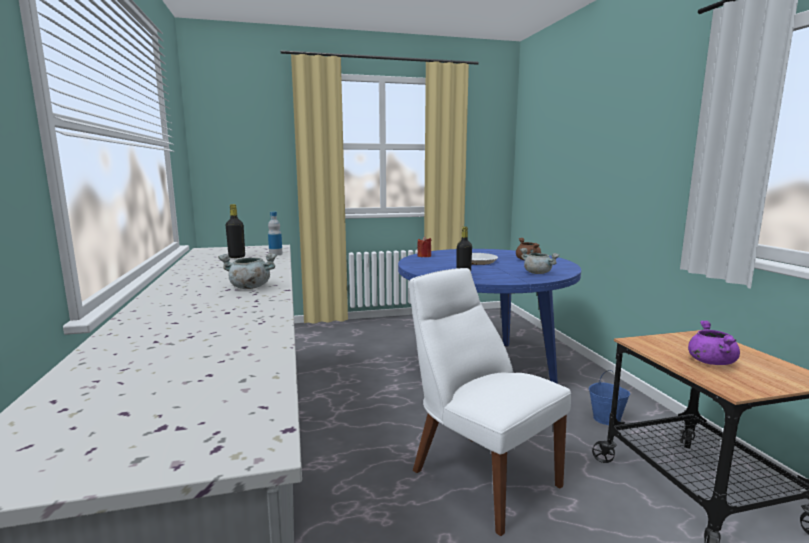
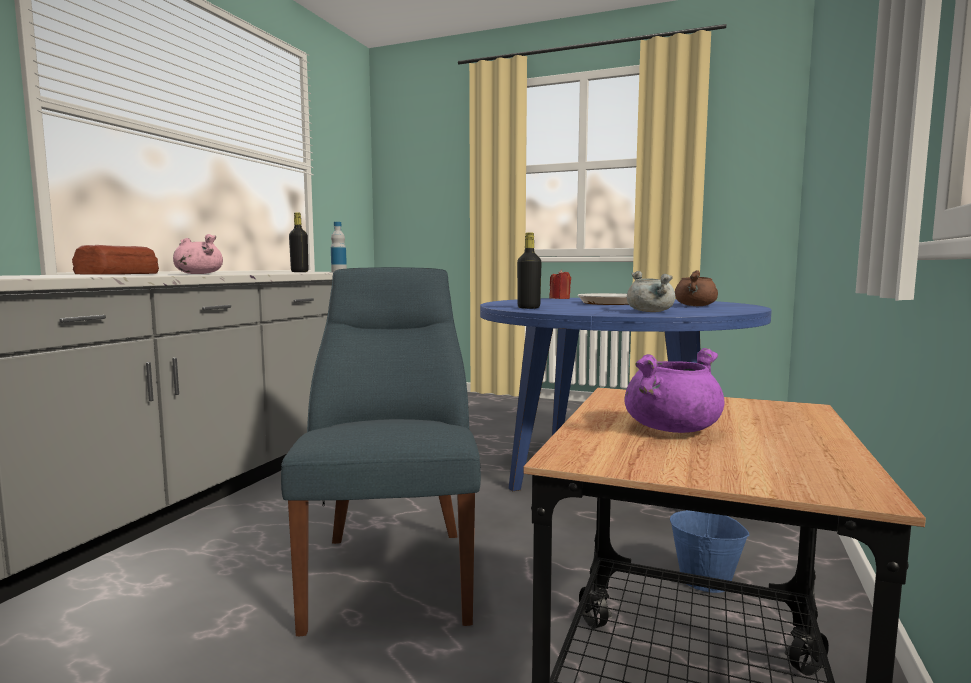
camera: 35 degrees right, 5 degrees down
(189, 302) = (116, 274): none -> bread
(249, 287) = (198, 274): grey cooking pot -> pink cooking pot
(479, 475) = (392, 571): white chair -> blue chair

